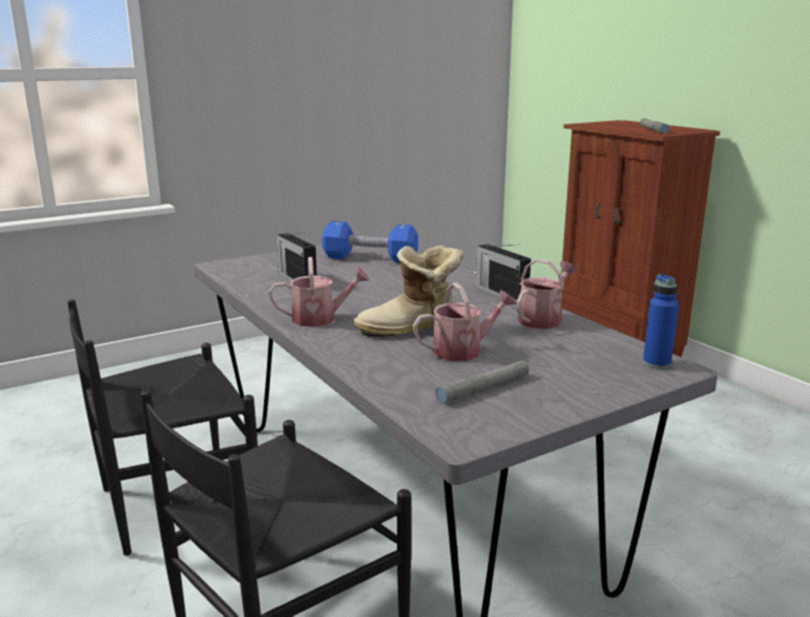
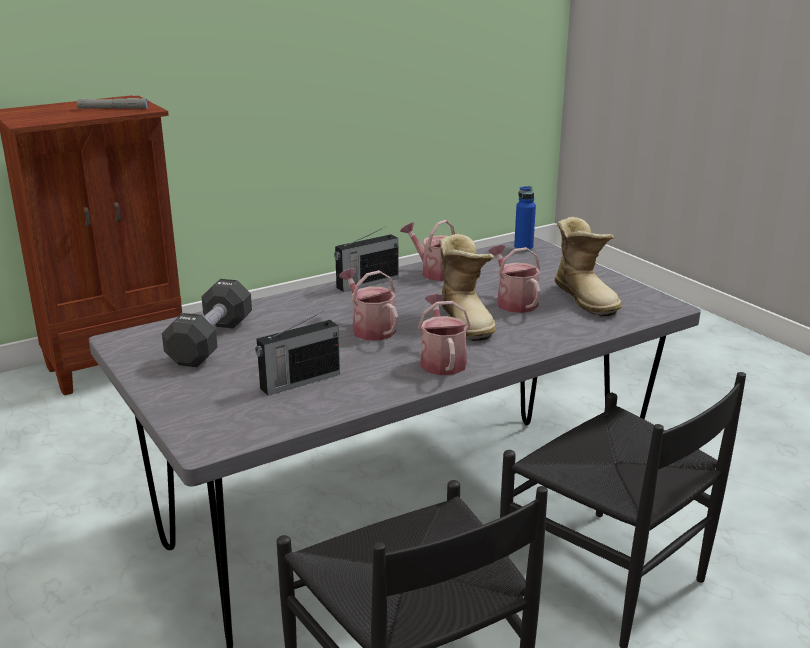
camera: 90 degrees left, 5 degrees up
(370, 258) = (211, 342): blue dumbbell -> black dumbbell
(392, 296) = (370, 328): none -> watering can
(483, 388) = (586, 298): grey flashlight -> boot

